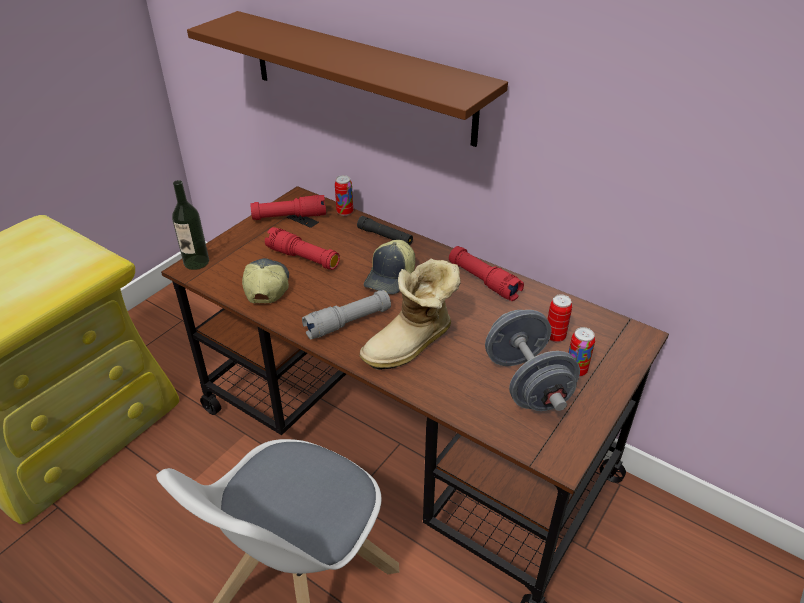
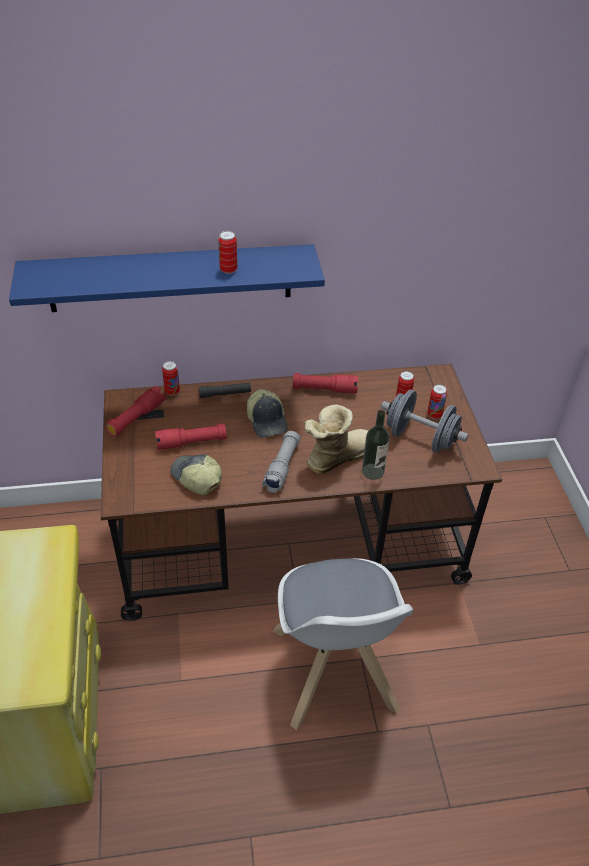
camera: 45 degrees left, 5 degrees up
(196, 262) = (118, 493): bottle -> bottle (373, 471)
(359, 77) = (170, 278): brown shelf -> blue shelf
(384, 70) = (228, 270): none -> can
(412, 345) = (336, 456): boot -> boot turned 135 degrees counterclockwise

